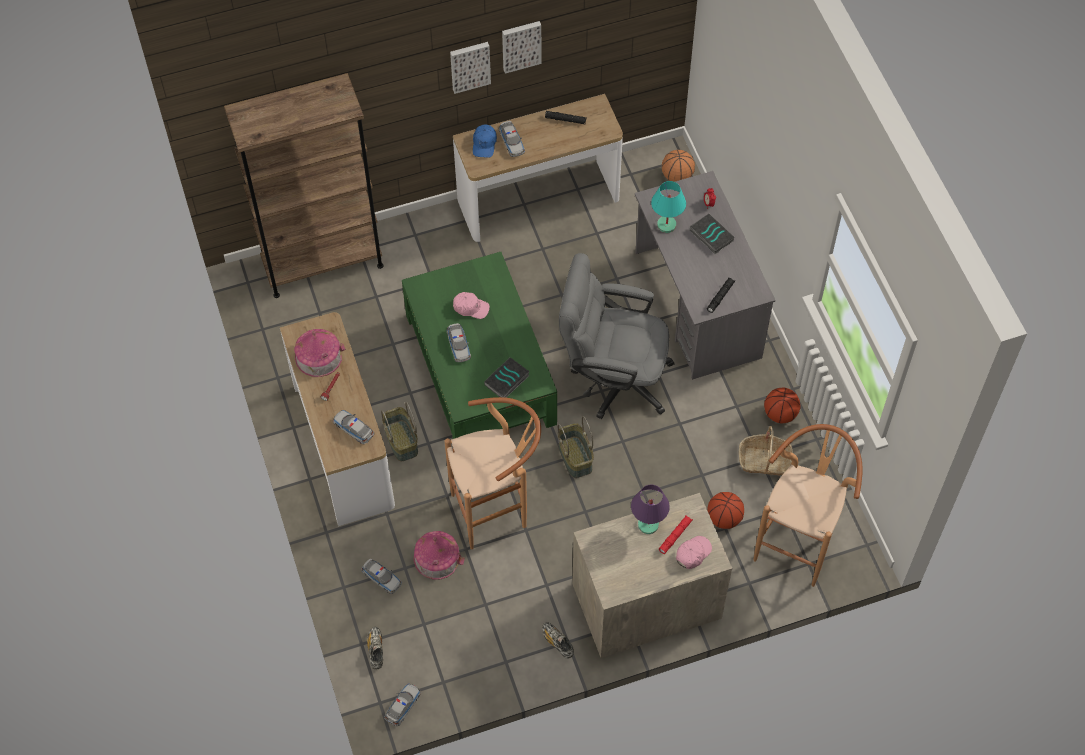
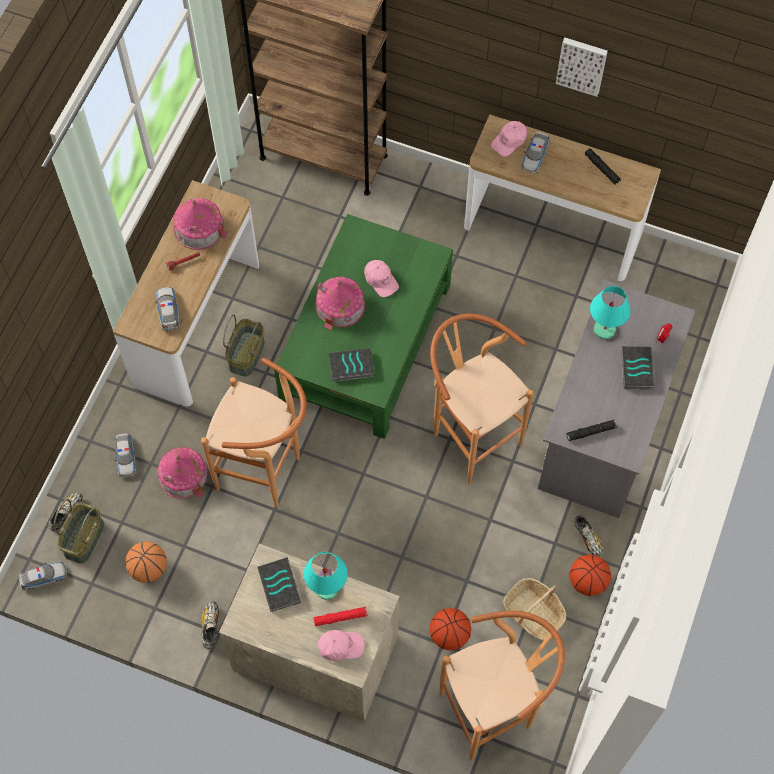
camera: 40 degrees right, 5 degrees up
(458, 345) = (340, 305): toy car -> toy house
(469, 65) = (522, 53): picture -> none
(484, 144) = (509, 141): blue cap -> pink cap
(576, 457) = (374, 480): basket -> basket (84, 539)
(613, 378) = (470, 434): grey office chair -> brown stool
(616, 548) = (280, 586): none -> book
(648, 525) = (326, 588): purple table lamp -> turquoise table lamp
(677, 176) = (696, 296): basketball -> basketball (149, 568)
(754, 386) = (587, 537): none -> shoe

